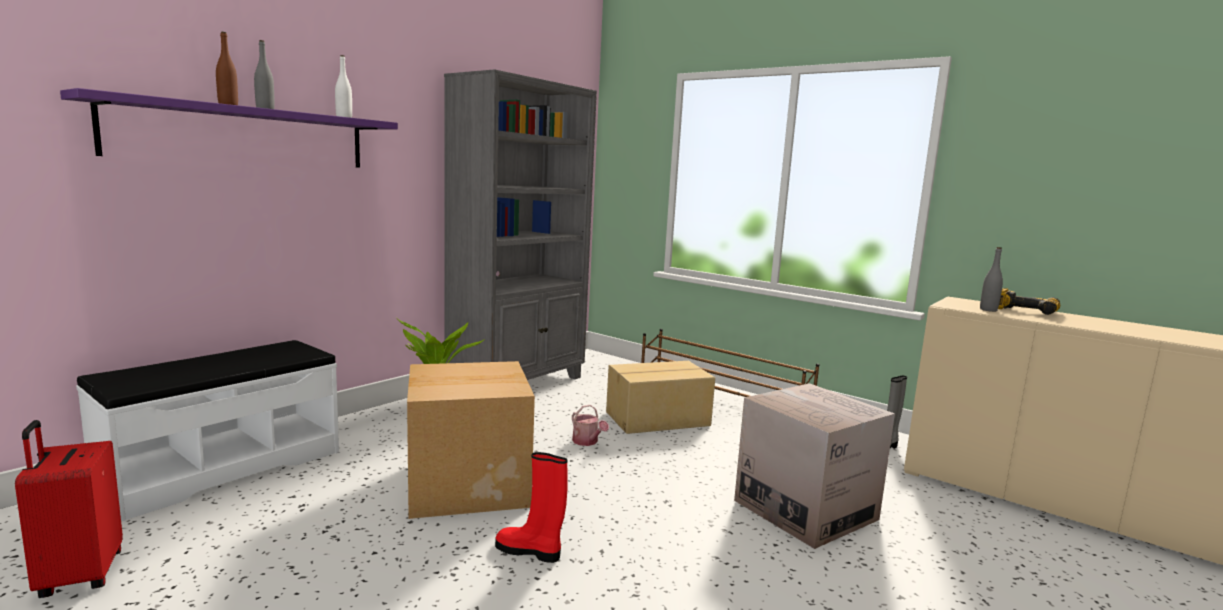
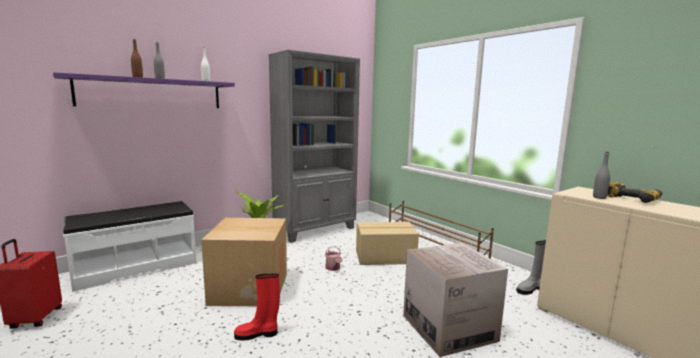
camera: 15 degrees right, 0 degrees up
(530, 551) = (257, 334): red boot -> red boot turned 45 degrees counterclockwise

